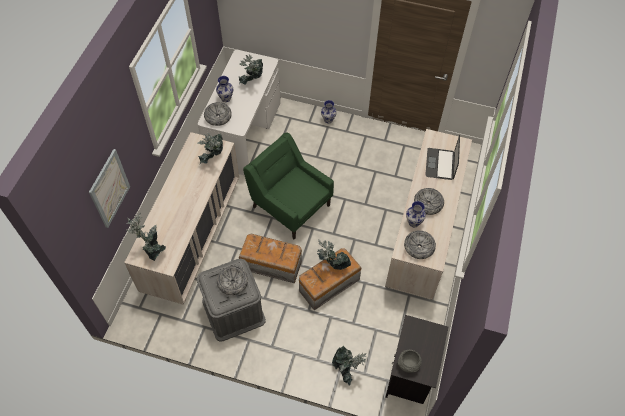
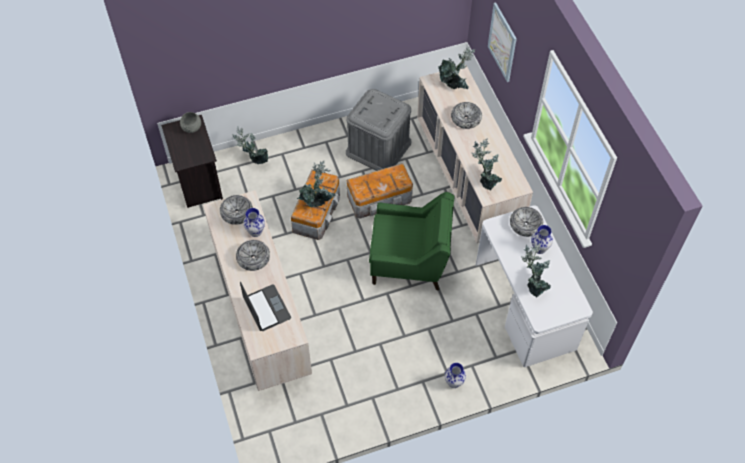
camera: 145 degrees right, 0 degrees up
(233, 282) = (376, 114): bowl -> bowl (466, 118)

